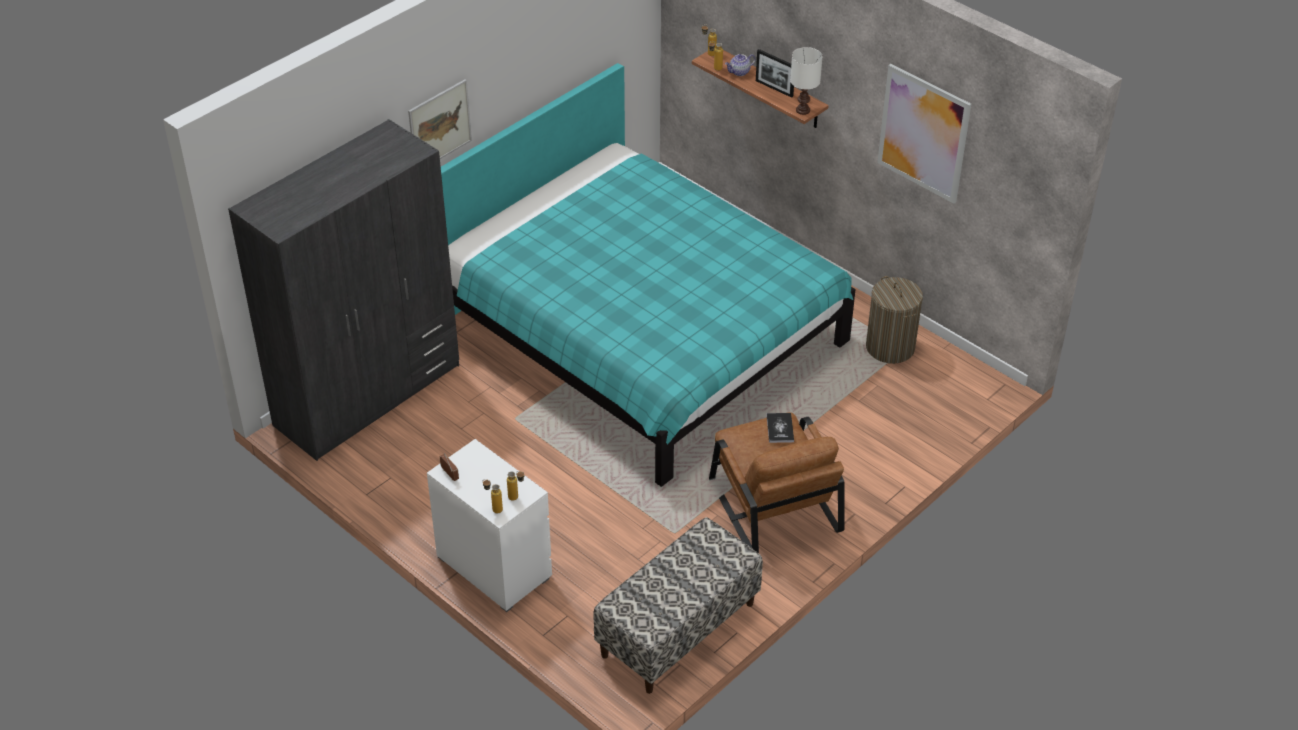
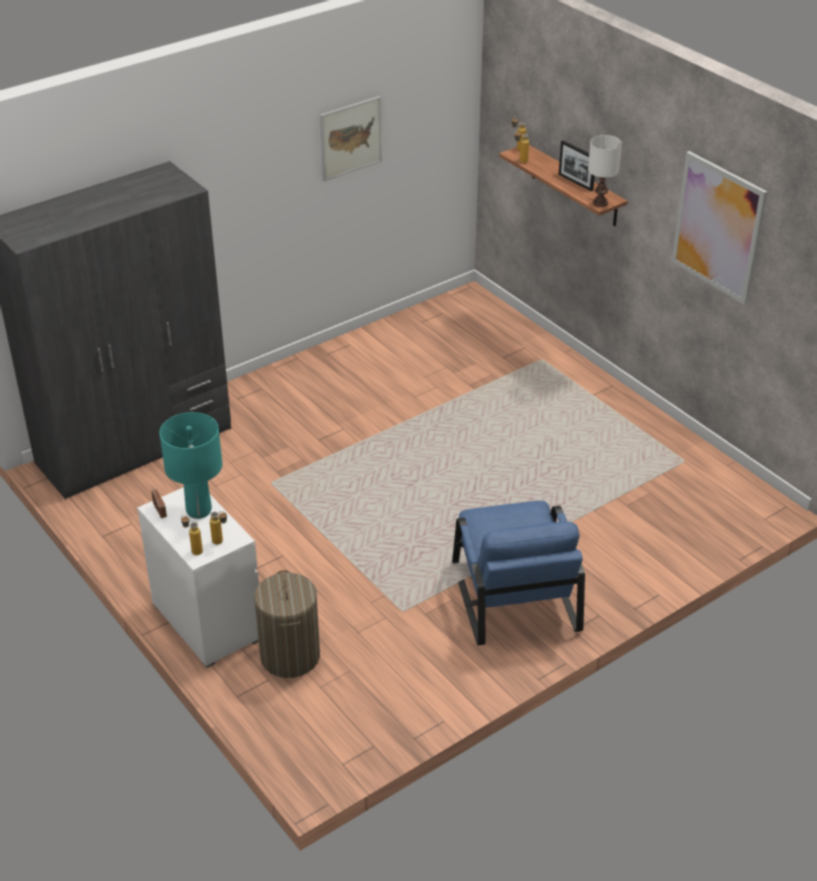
camera: 10 degrees right, 5 degrees down
(440, 125) = (229, 180): picture -> picture (351, 138)
(486, 468) = (198, 510): none -> turquoise table lamp
(639, 334) = (416, 419): turquoise bed -> none
(678, 630) = (381, 710): bench -> none
(739, 72) = (544, 166): teapot -> none
(773, 504) = (514, 595): brown armchair -> blue armchair
(780, 428) = (527, 514): book -> none
(890, 347) = (670, 458): laundry basket -> laundry basket (290, 656)

